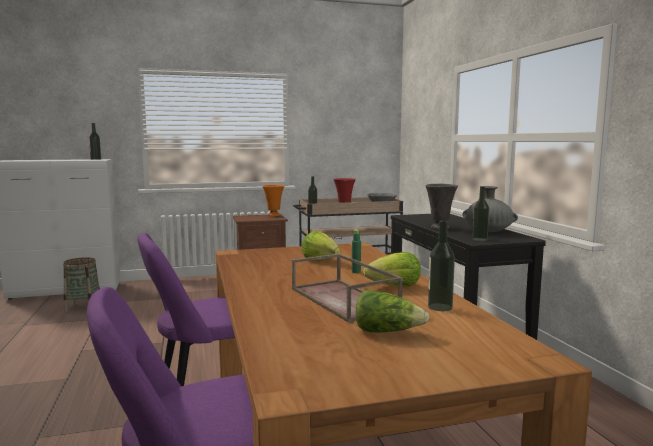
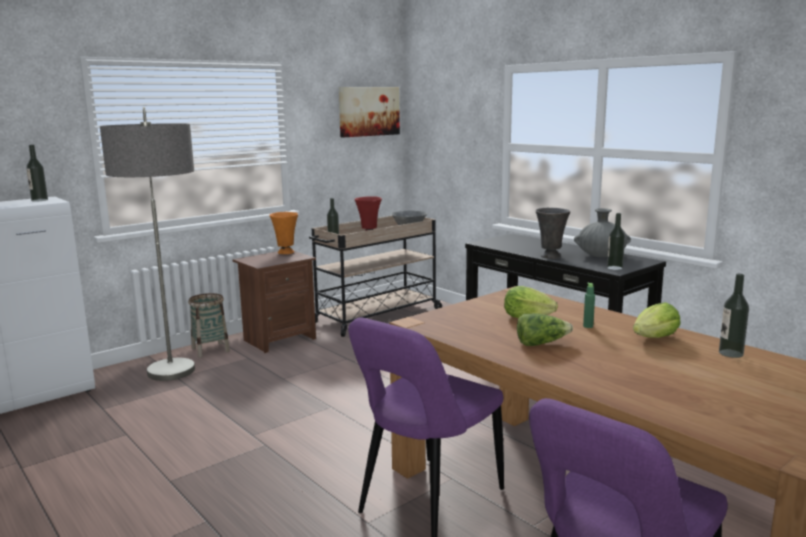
camera: 25 degrees left, 5 degrees up
(83, 307) = (77, 422): basket -> basket (210, 350)
(154, 301) = (174, 393): none -> floor lamp
(345, 299) = (646, 361): brown tray -> none
(364, 113) = (369, 111): none -> picture
(387, 332) = (745, 387): lettuce -> lettuce (541, 343)

